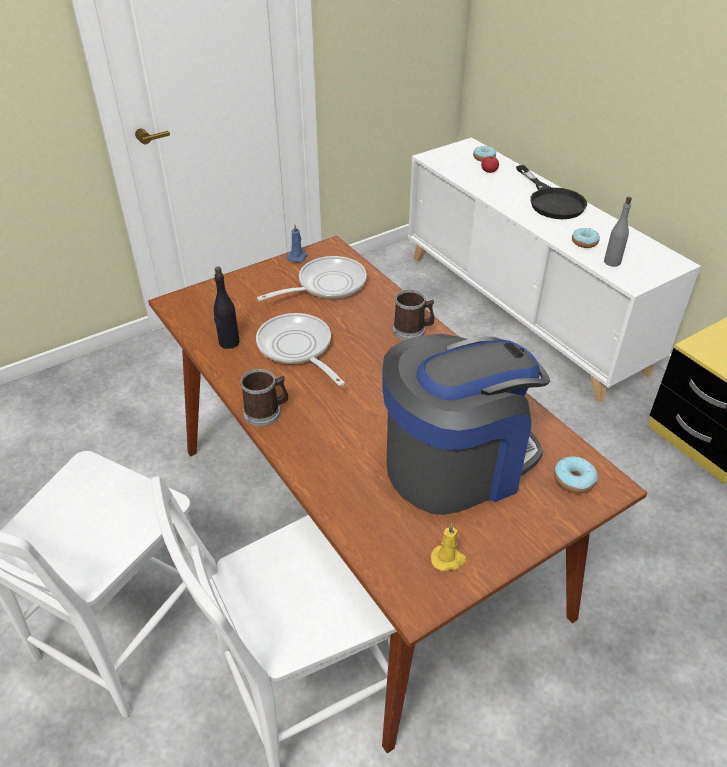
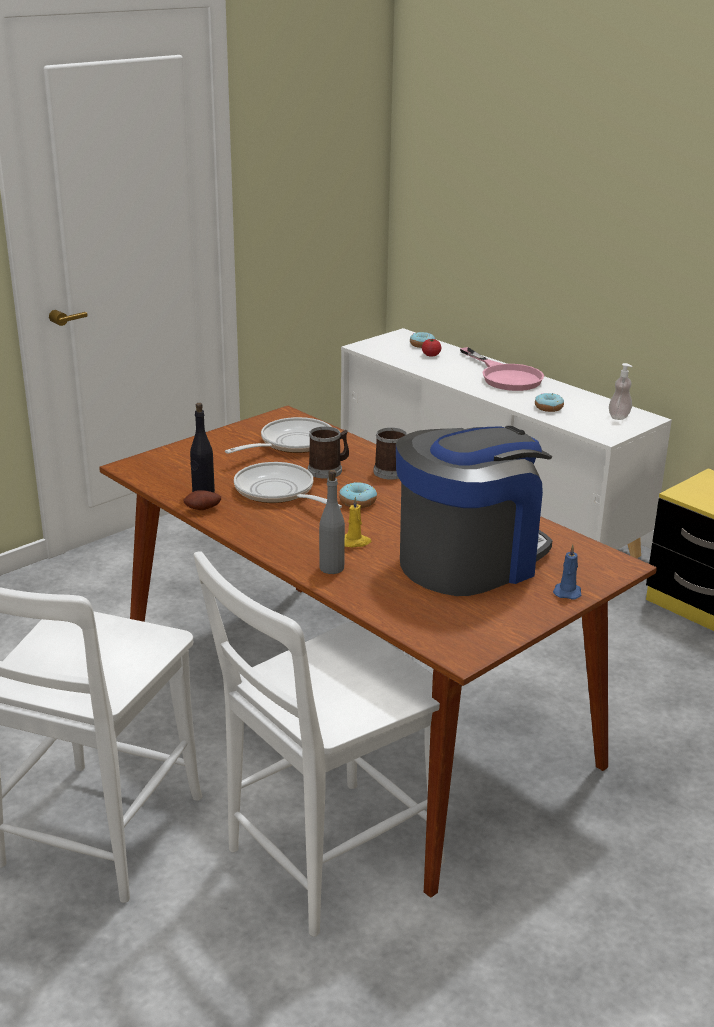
camera: 10 degrees left, 15 degrees down
(222, 366) = (203, 510): none -> potato
(266, 412) = (264, 540): mug -> mug (328, 470)
(297, 257) = (251, 424): blue candle -> blue candle (567, 592)
(448, 559) = (482, 624): yellow candle -> yellow candle (356, 542)
(552, 201) = (505, 376): black frying pan -> pink frying pan
(573, 480) = (586, 564): donut -> donut (358, 502)
(612, 262) = (581, 421): grey bottle -> grey bottle (332, 568)
(649, 259) = (619, 417): none -> soap dispenser

